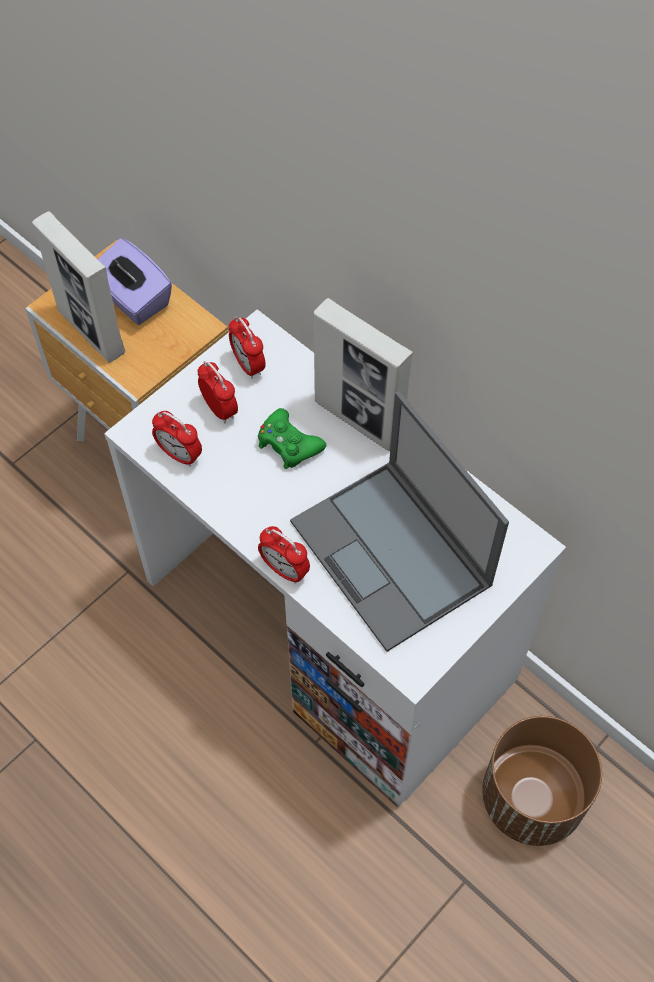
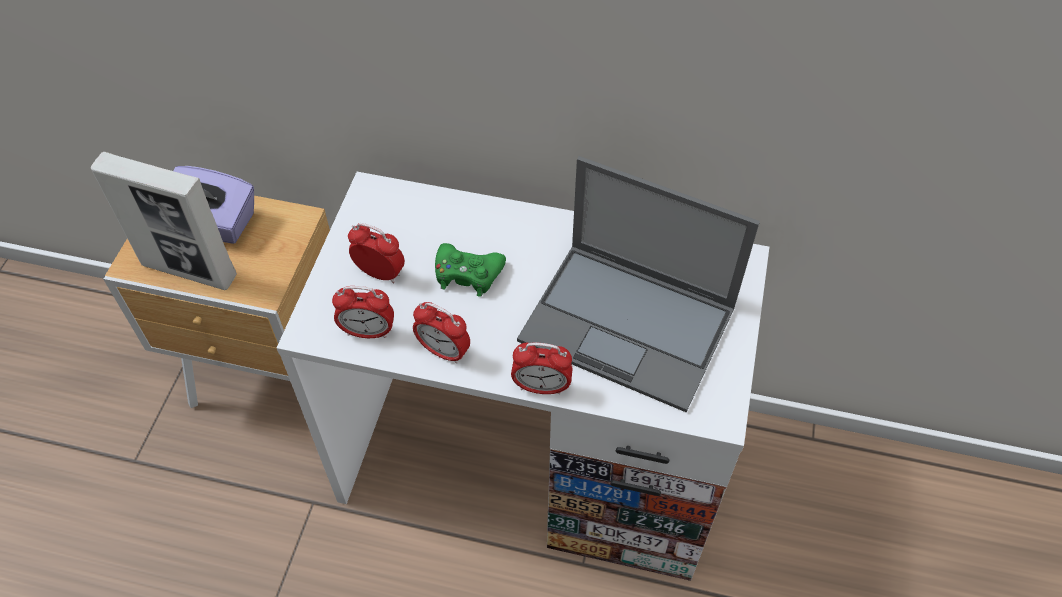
camera: 30 degrees left, 5 degrees down
(248, 365) = (381, 222): alarm clock -> alarm clock (443, 351)
(358, 420) = (517, 224): picture frame -> none
(532, 798) = (792, 509): brown planter -> none

